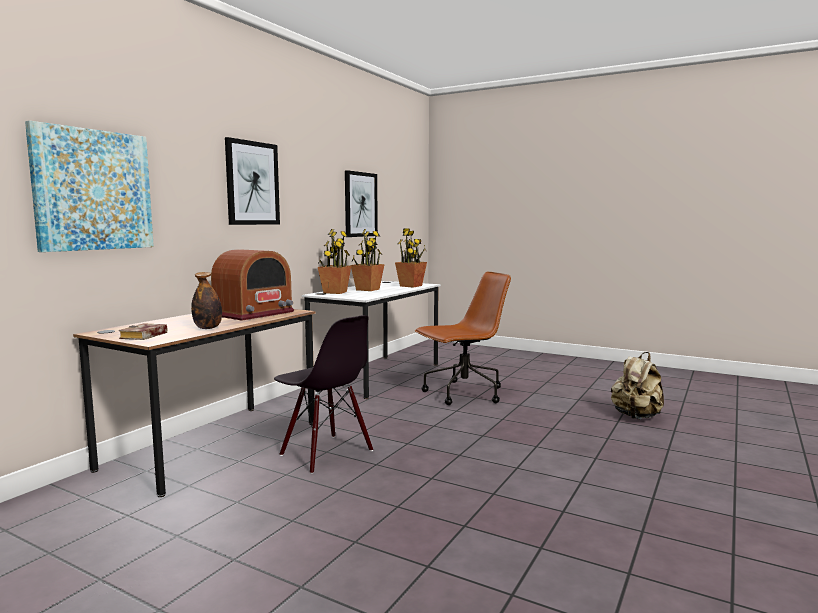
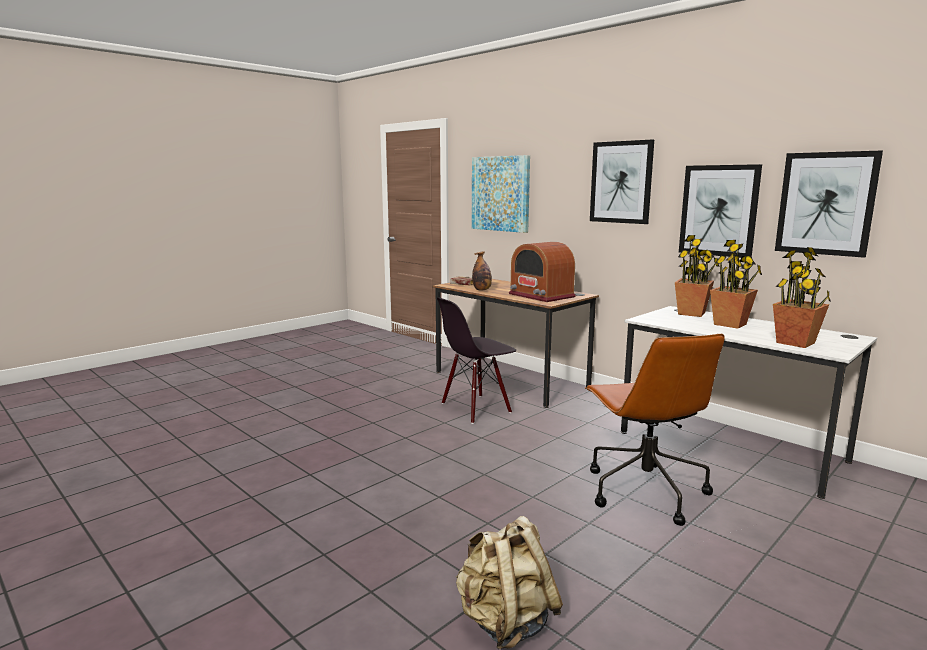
camera: 105 degrees right, 5 degrees up
(318, 210) = (718, 210): none -> picture

